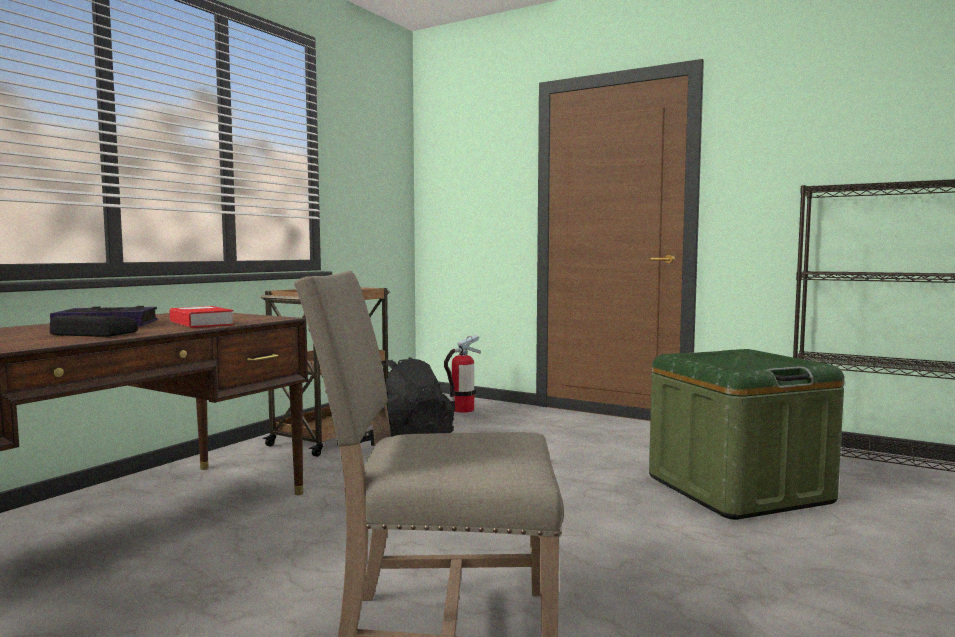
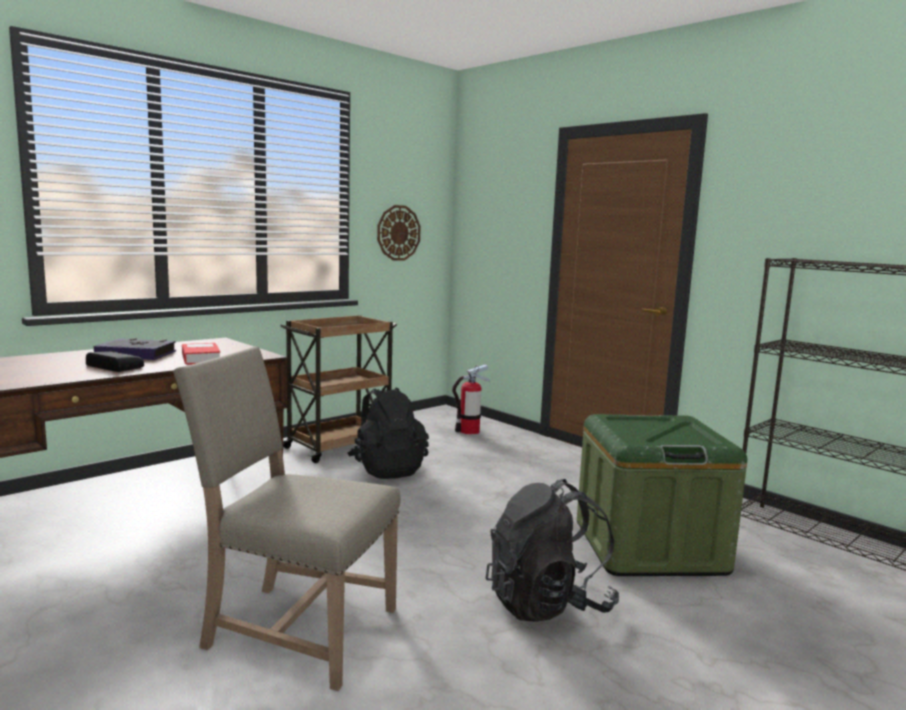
camera: 15 degrees right, 5 degrees up
(366, 198) = (398, 233): none -> wall clock
(698, 557) = (548, 604): none -> black backpack

